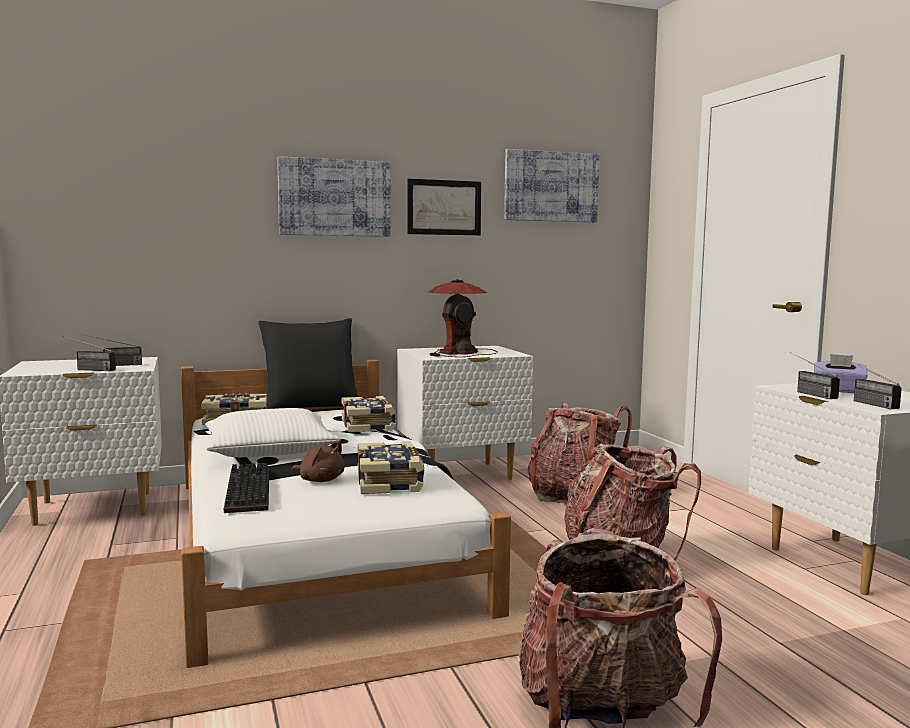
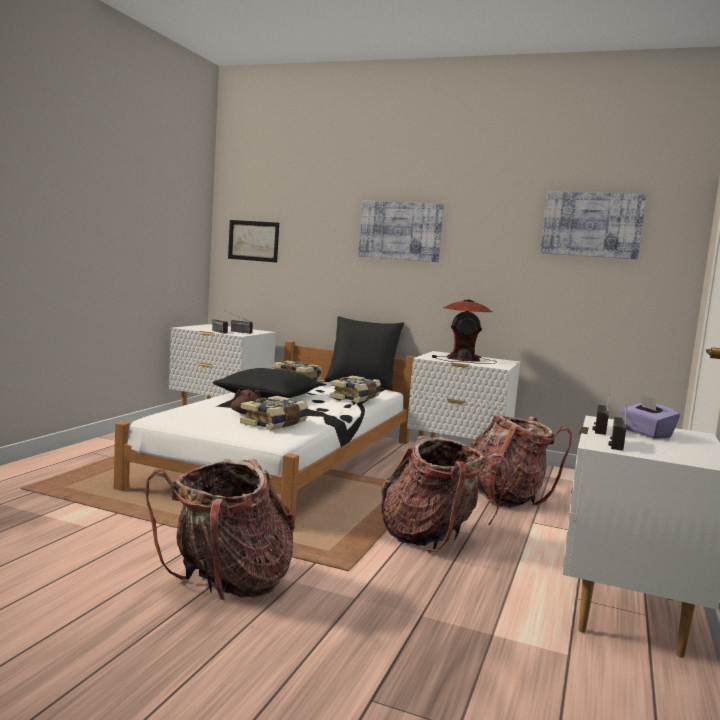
camera: 40 degrees right, 0 degrees up
(245, 490) = (200, 407): keyboard -> none
(269, 450) = (268, 396): white pillow -> black pillow
(444, 207) = (486, 240): picture -> picture (253, 241)

